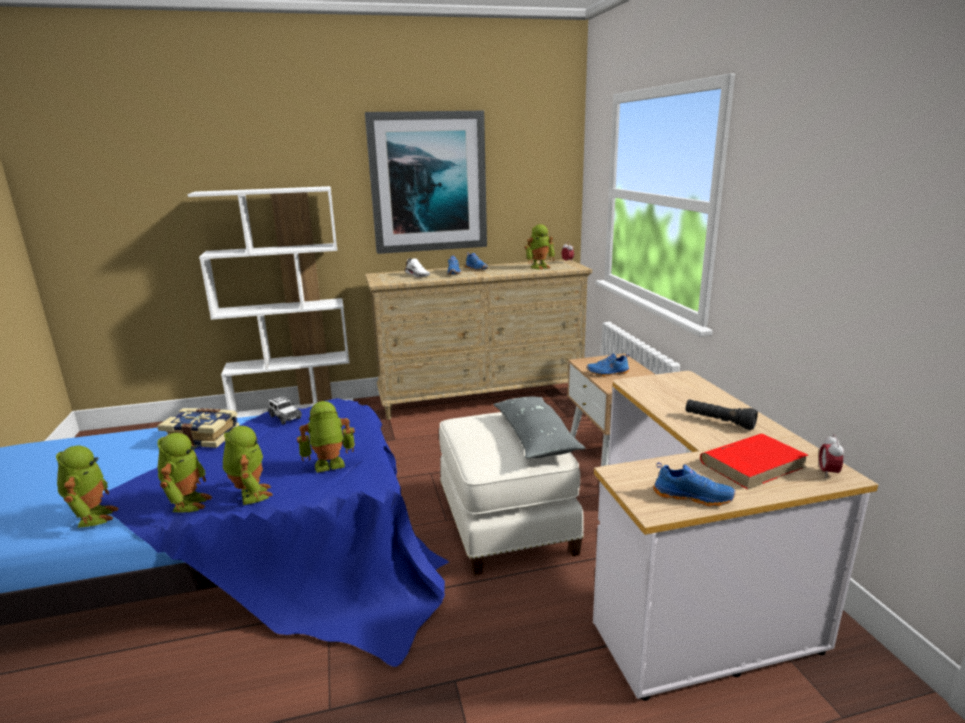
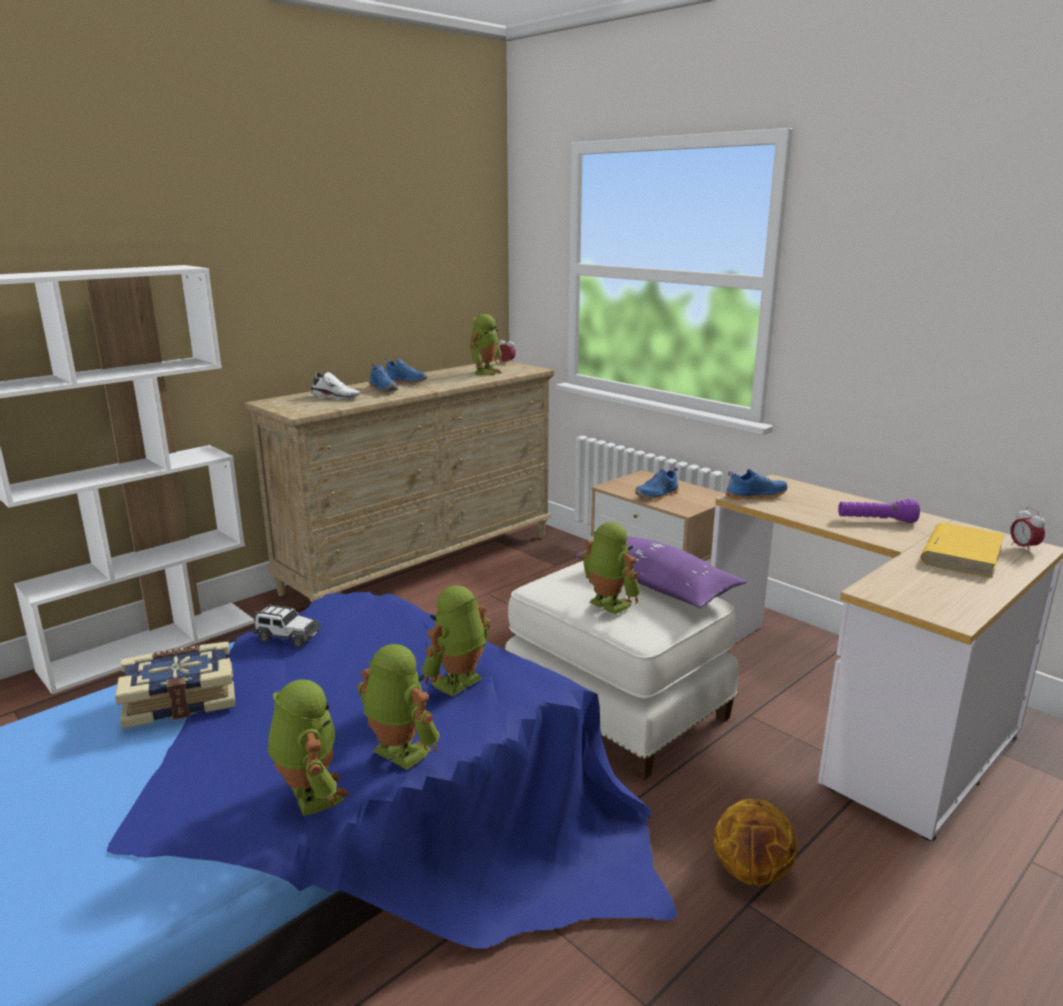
camera: 30 degrees left, 0 degrees up
(92, 517) = (155, 873): toy robot -> toy robot (607, 605)
(428, 182) = (325, 258): picture -> none
(480, 662) = (752, 872): none -> basketball
(535, 437) = (656, 585): grey pillow -> purple pillow
(692, 496) = (963, 596): blue shoe -> blue shoe (755, 495)
(719, 422) = (876, 521): black flashlight -> purple flashlight
(753, 464) = (961, 554): red book -> yellow book

